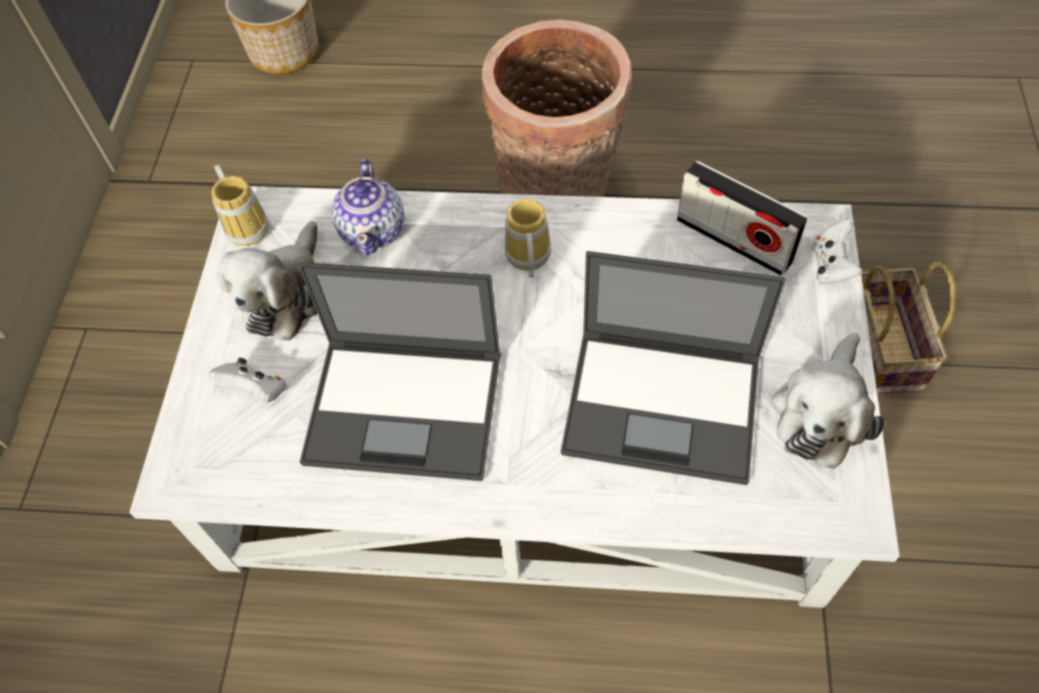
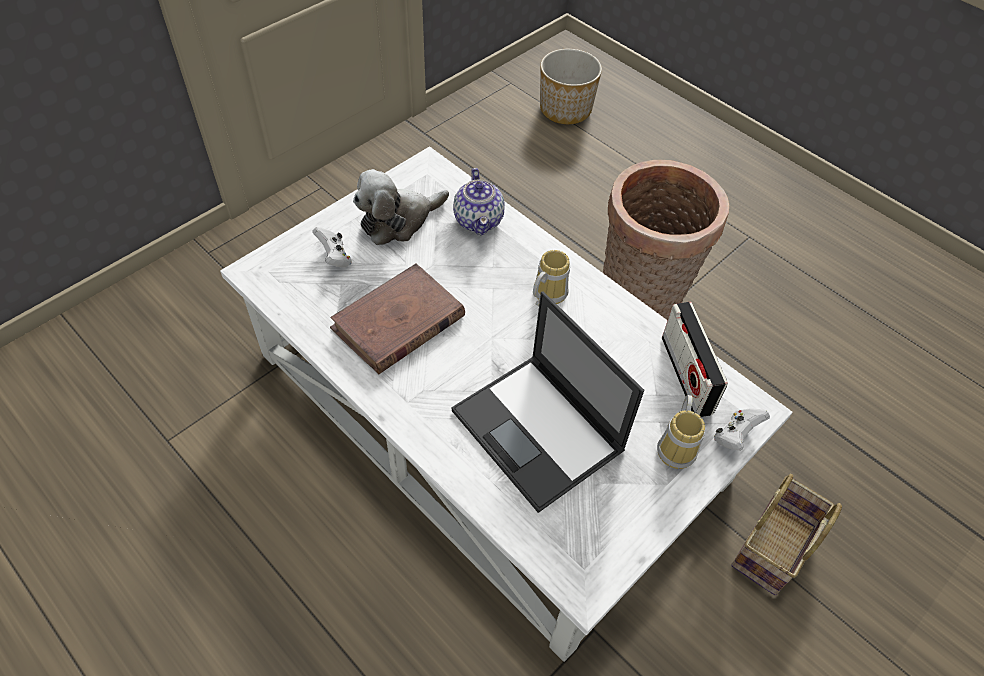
camera: 35 degrees right, 5 degrees down
(247, 224) = (417, 172): mug -> mug (678, 447)
(373, 230) = (479, 220): teapot -> teapot turned 45 degrees counterclockwise
(407, 408) = (398, 323): laptop -> brown book
(821, 412) = (631, 512): plush toy -> none

